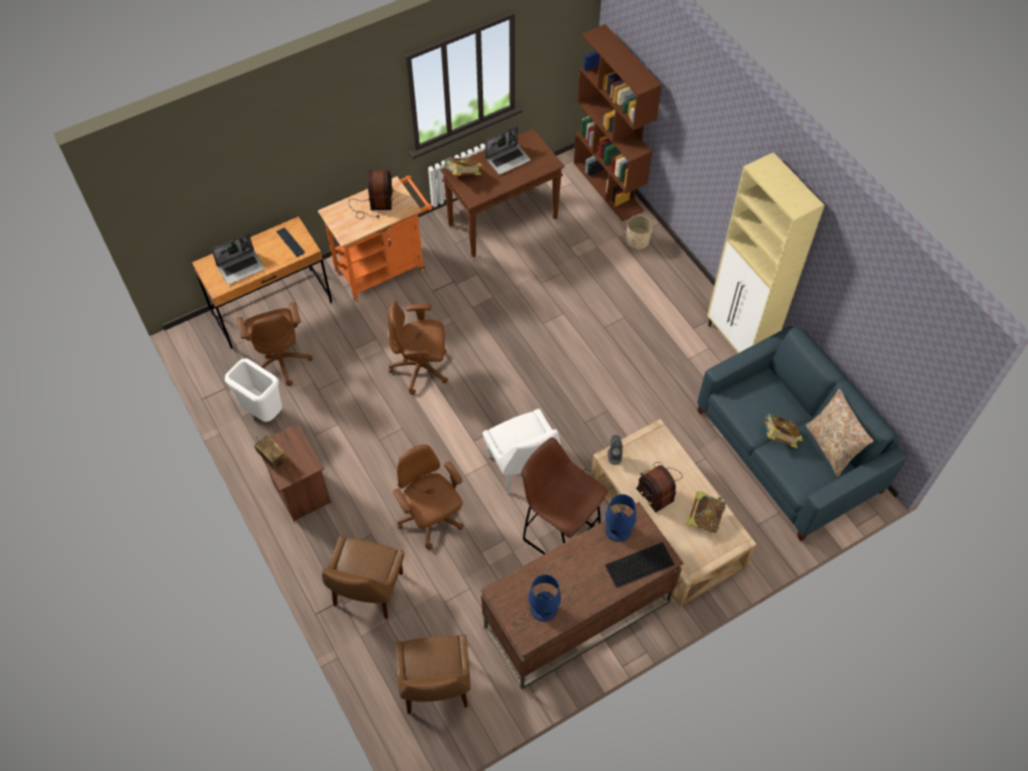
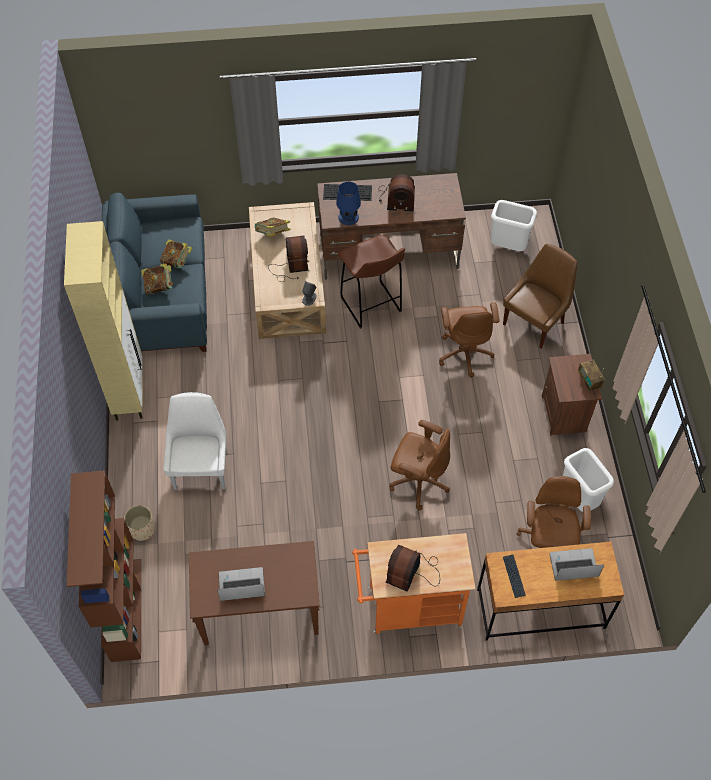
camera: 155 degrees left, 0 degrees up
(435, 687) = (508, 247): brown chair -> white trash can
(463, 175) = (299, 585): book -> book (159, 286)
(523, 467) = (373, 363): white chair -> white chair (201, 467)
(544, 608) = (428, 191): blue table lamp -> none
(577, 581) = (396, 198): none -> radio
(831, 447) = (145, 241): beige pillow -> none

